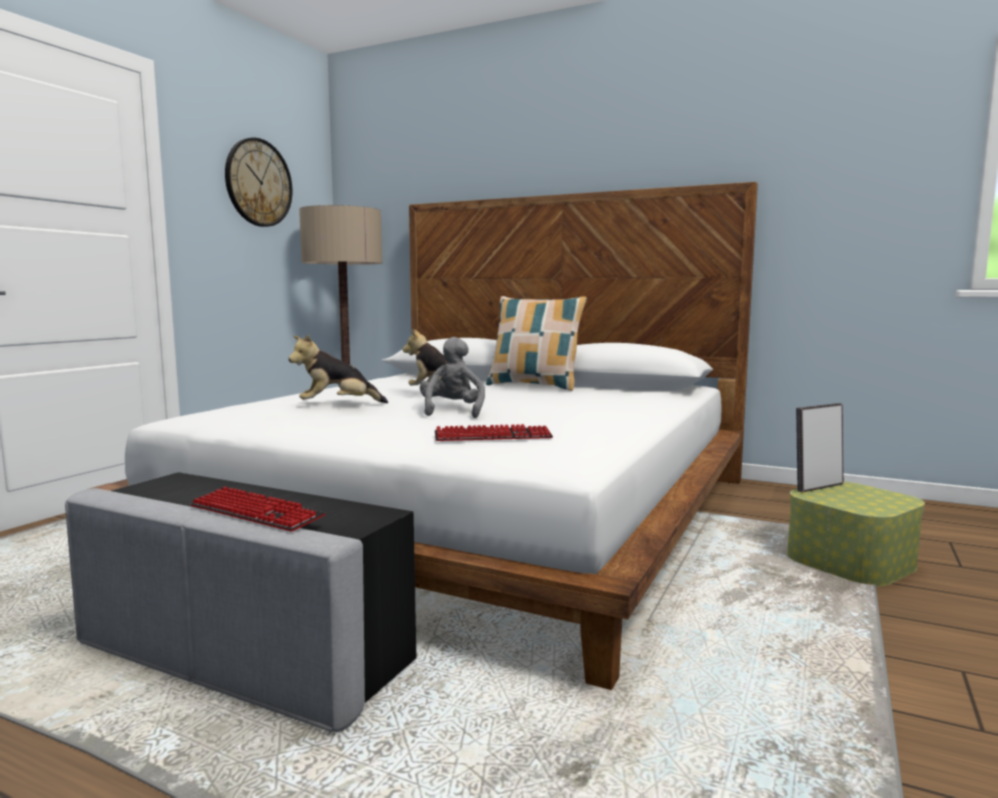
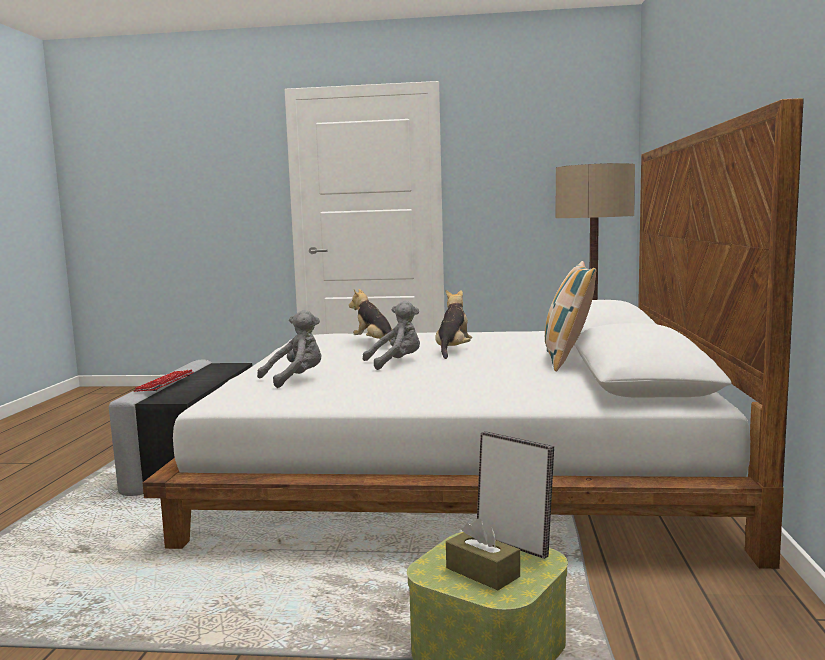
camera: 70 degrees right, 0 degrees up
(258, 183) = (536, 151): wall clock -> none
(493, 436) = (296, 379): keyboard -> grey plush toy
(869, 499) = (482, 572): none -> brown tissue box

